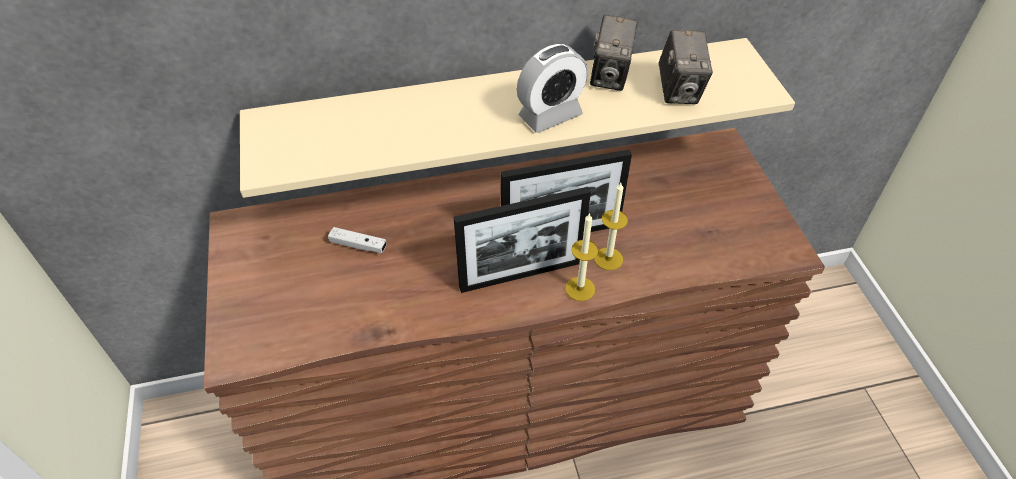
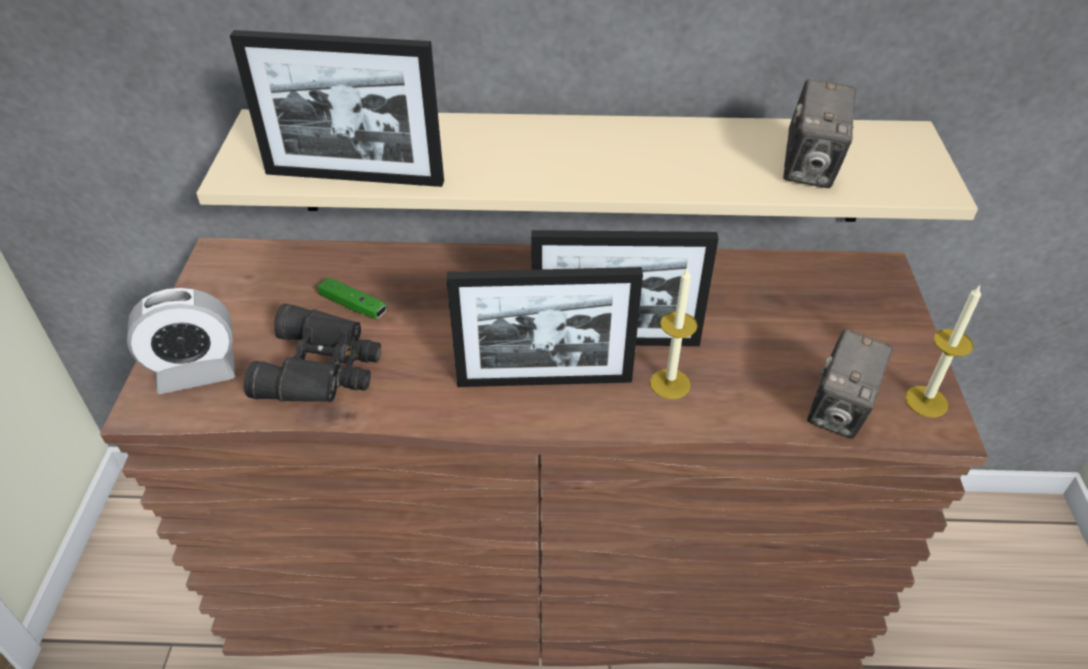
camera: 15 degrees right, 5 degrees down
(355, 299) = (322, 367): none -> black binoculars
(358, 155) = (354, 177): none -> picture frame
(358, 245) = (353, 306): white game controller -> green game controller
(550, 115) = (619, 172): alarm clock -> alarm clock (196, 372)
(580, 289) = (617, 414): candle -> candle (926, 401)
(610, 76) = (719, 139): camera -> camera (839, 411)

